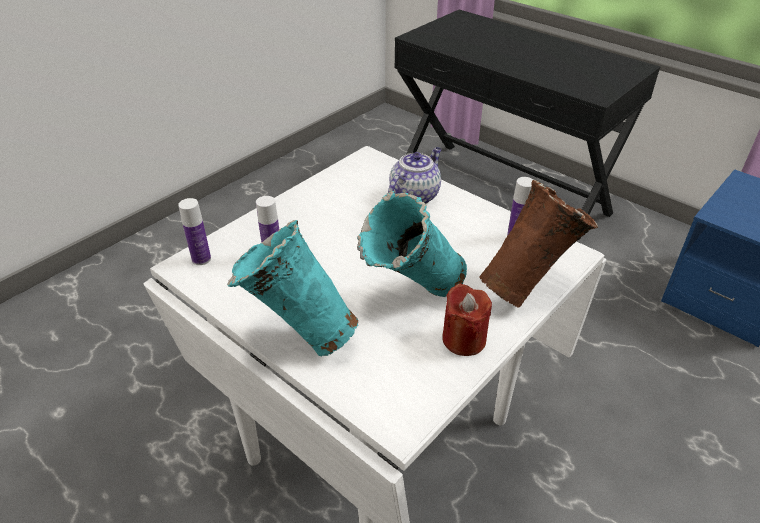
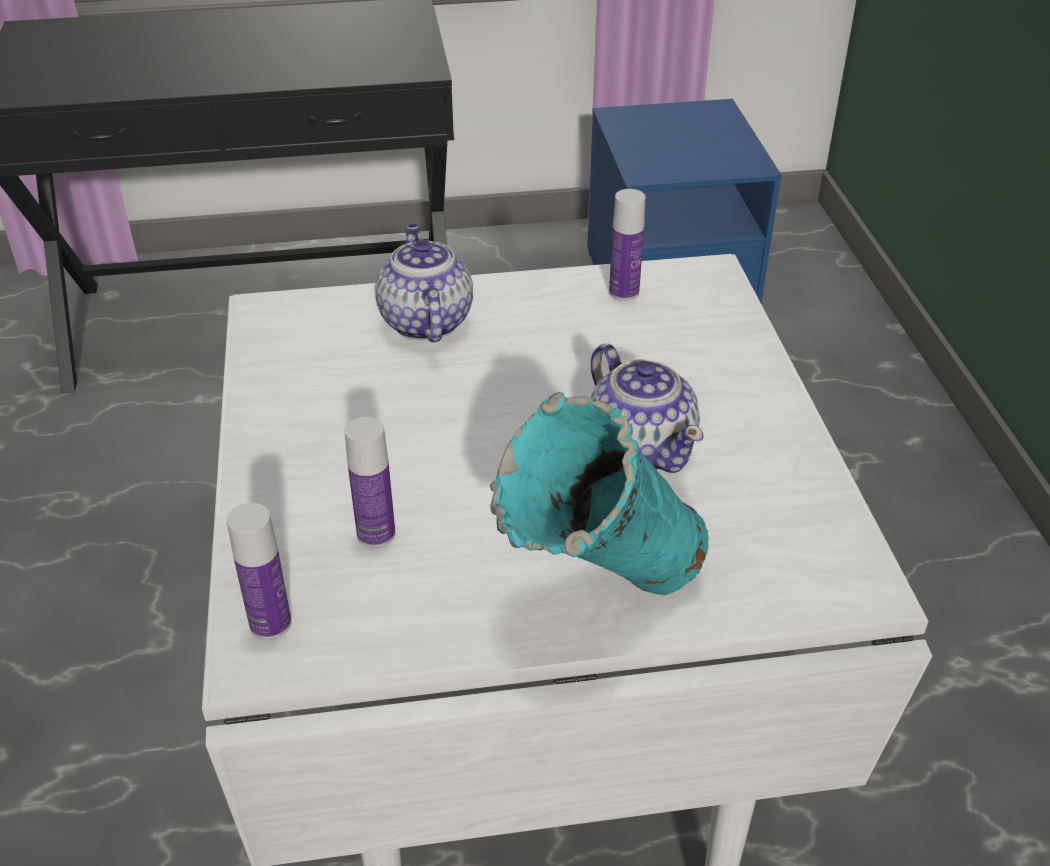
camera: 50 degrees left, 0 degrees up
(411, 299) = (640, 447): turquoise vase -> teapot
(464, 339) = (766, 446): red candle -> none
(529, 288) = (731, 341): brown vase -> none

